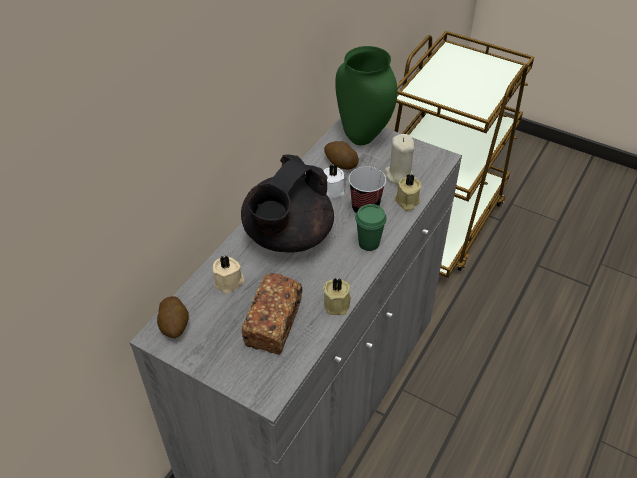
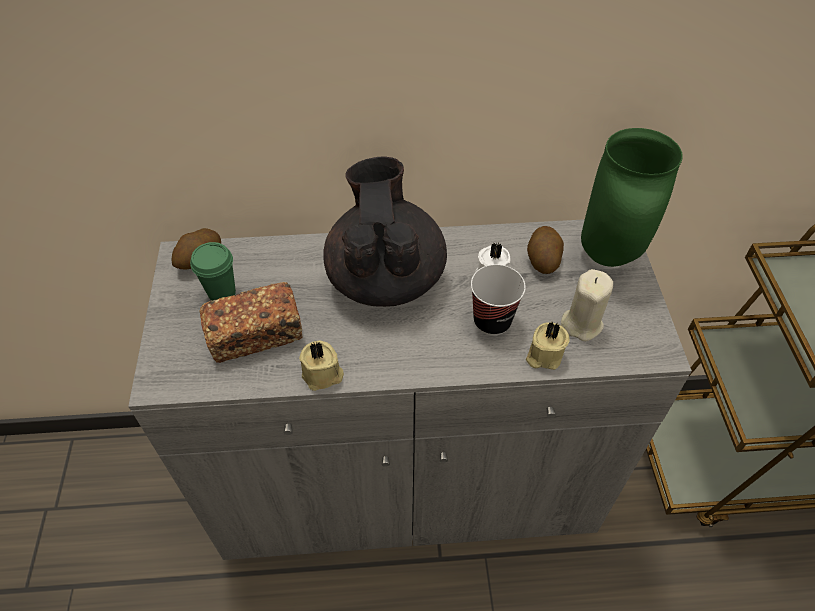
camera: 55 degrees right, 5 degrees up
(229, 282) = (284, 268): beige candle -> none
(287, 237) = (385, 277): black teapot -> black teapot turned 90 degrees clockwise
(369, 243) = (439, 354): green cup -> green cup (222, 292)

